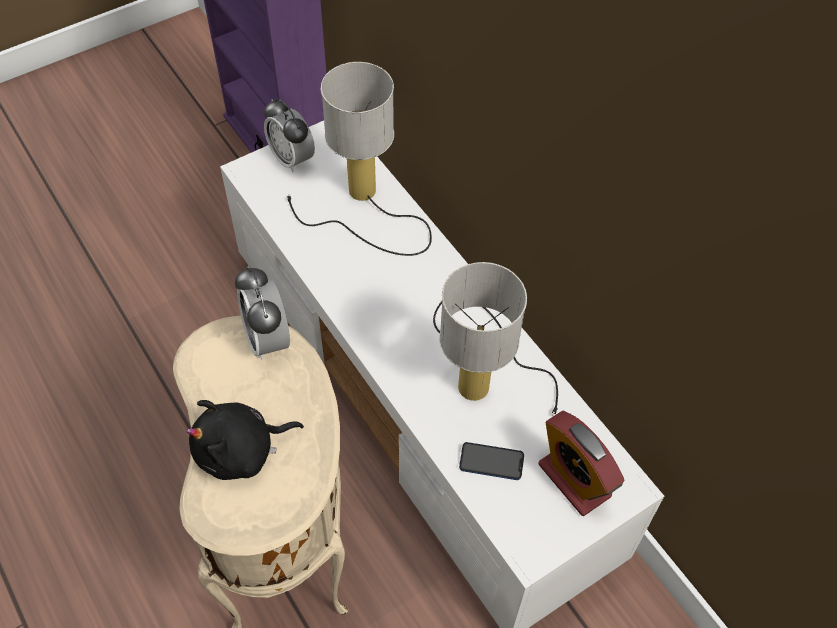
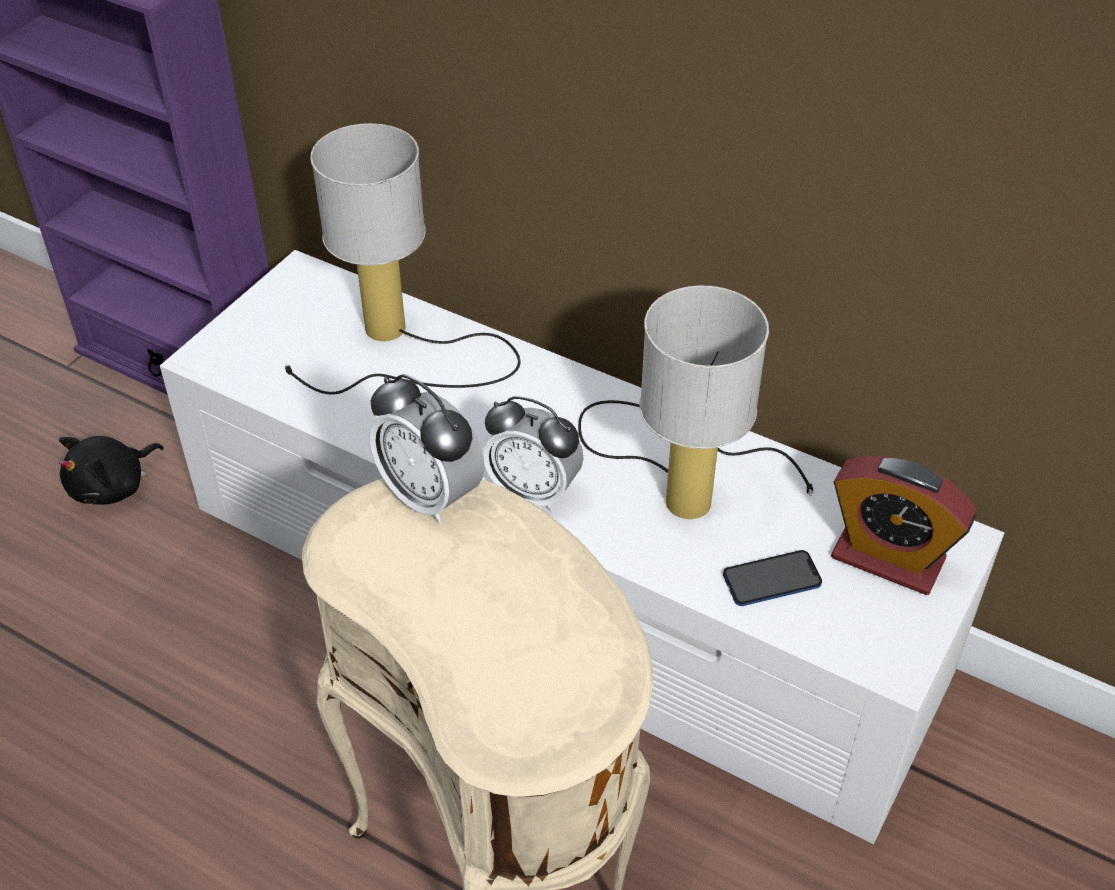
camera: 25 degrees left, 10 degrees down
(241, 451) = (489, 647): black plush toy -> black plush toy (113, 486)
(292, 159) = (261, 323): alarm clock -> alarm clock (533, 492)

